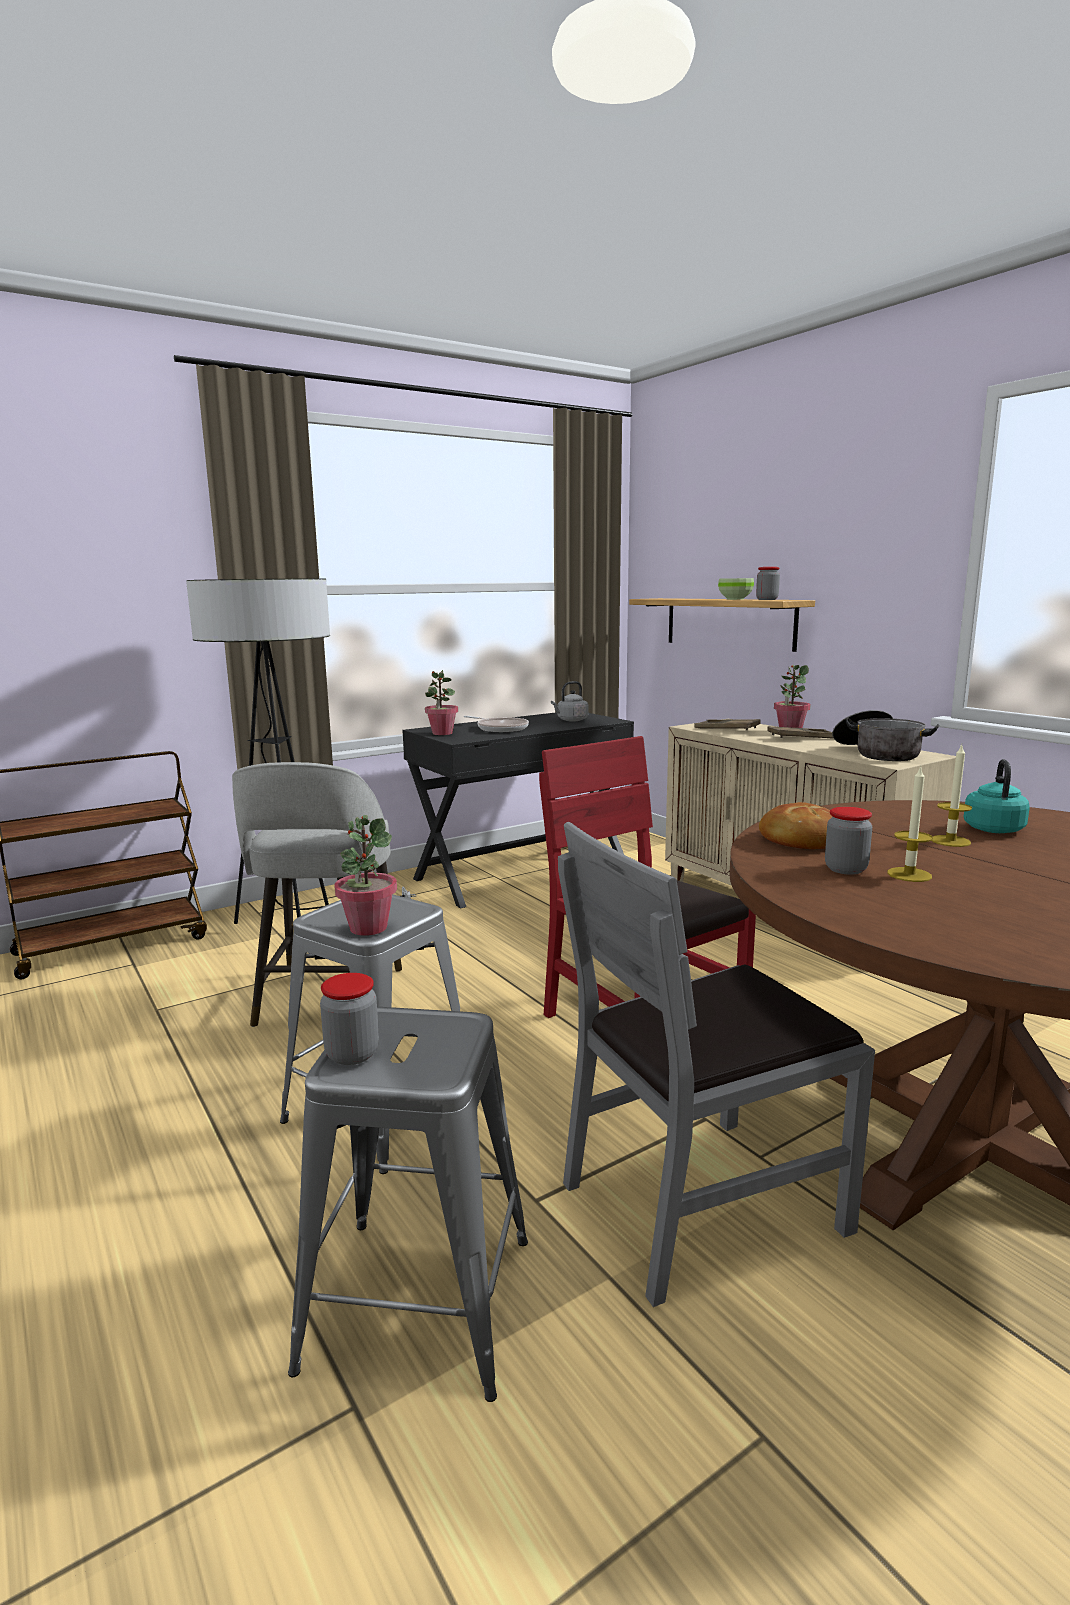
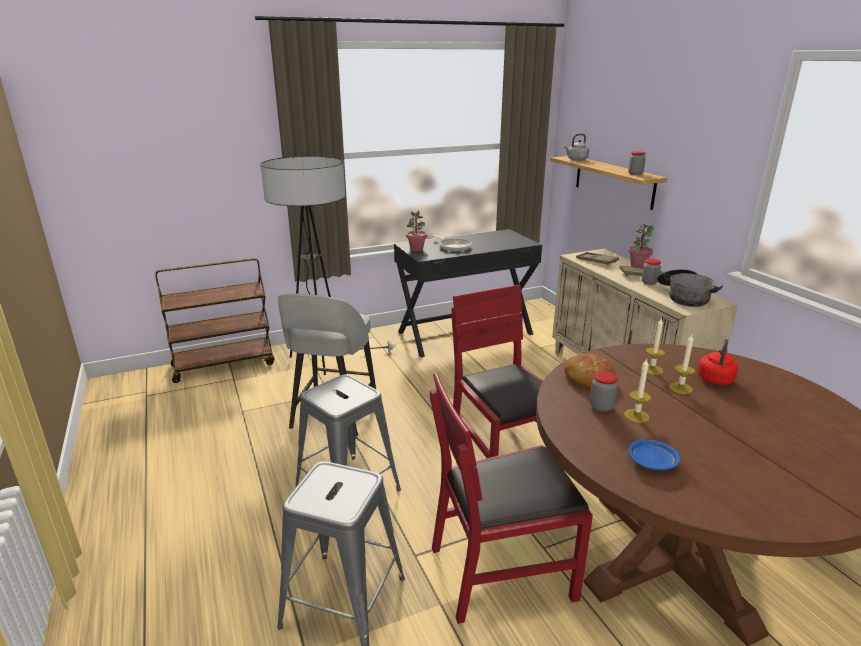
camera: 10 degrees right, 10 degrees up
(352, 1054) = (308, 492): jar -> jar (649, 282)
(368, 928) = (337, 404): potted plant -> none
(571, 720) = (502, 241): grey kettle -> grey kettle (576, 160)
(701, 1203) = (501, 570): grey chair -> red chair
(735, 599) = (616, 169): green bowl -> none
(891, 826) = (652, 369): none -> candle
(979, 923) = (652, 462): none -> blue plate
(993, 828) = (715, 379): turquoise kettle -> red kettle

